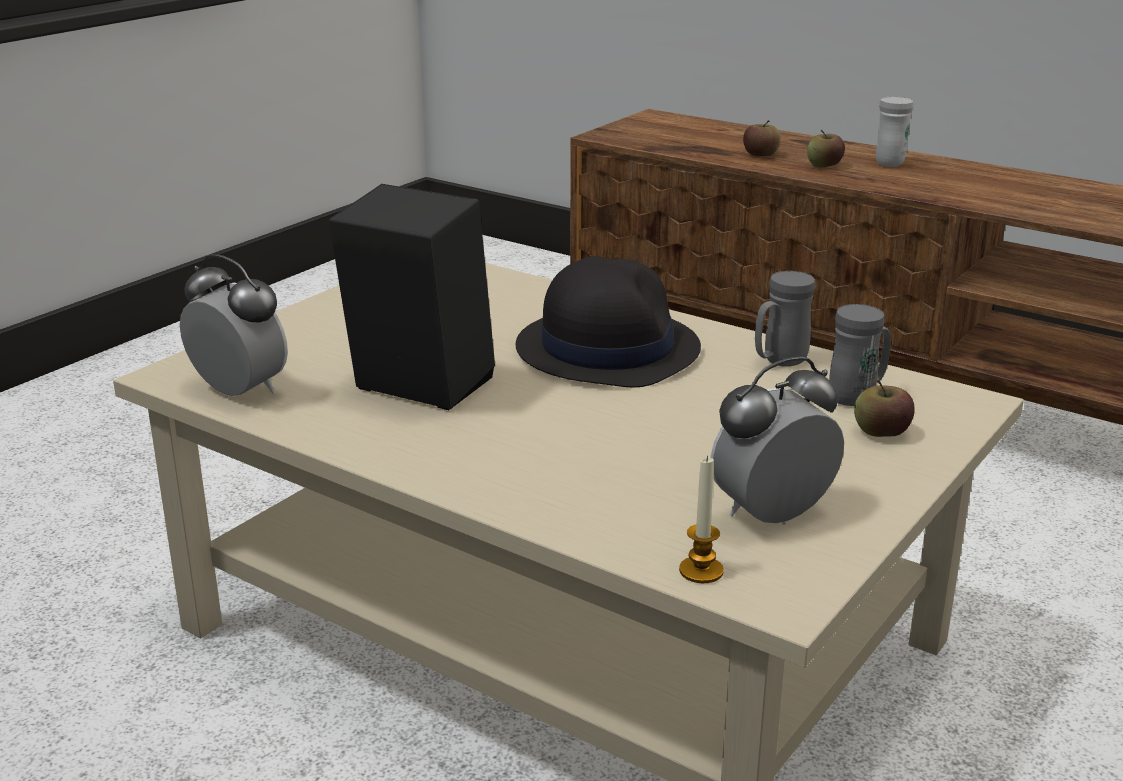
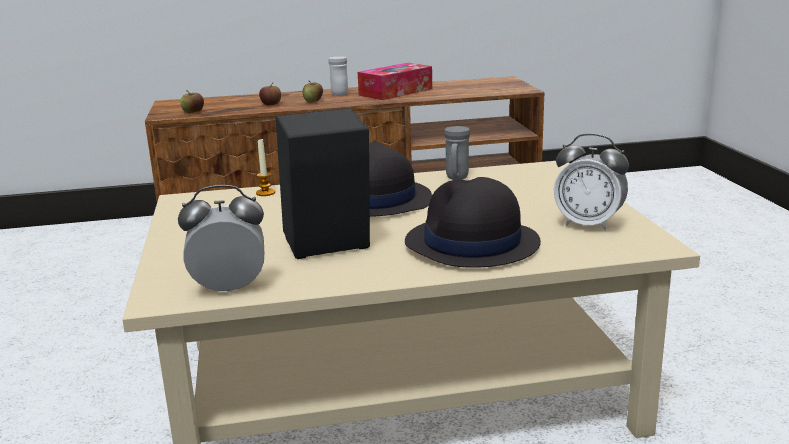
camera: 45 degrees left, 5 degrees down
(562, 464) = (471, 244): none -> black hat
(701, 571) = (614, 251): candle -> candle (265, 193)
(772, 515) = (588, 225): alarm clock -> alarm clock turned 75 degrees counterclockwise
(857, 396) = (514, 178): grey mug -> none
(881, 433) = (552, 186): apple -> apple (193, 112)
(979, 184) = (395, 92): none -> tissue box

